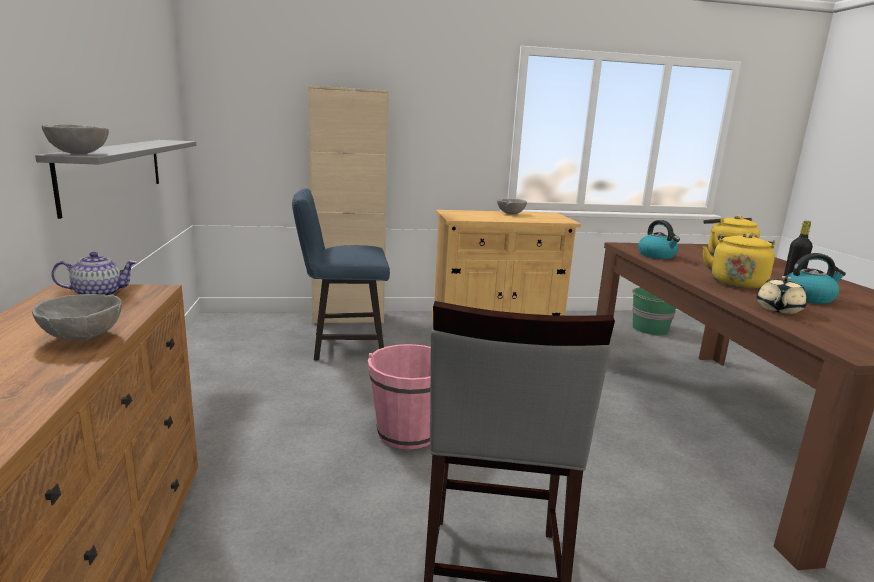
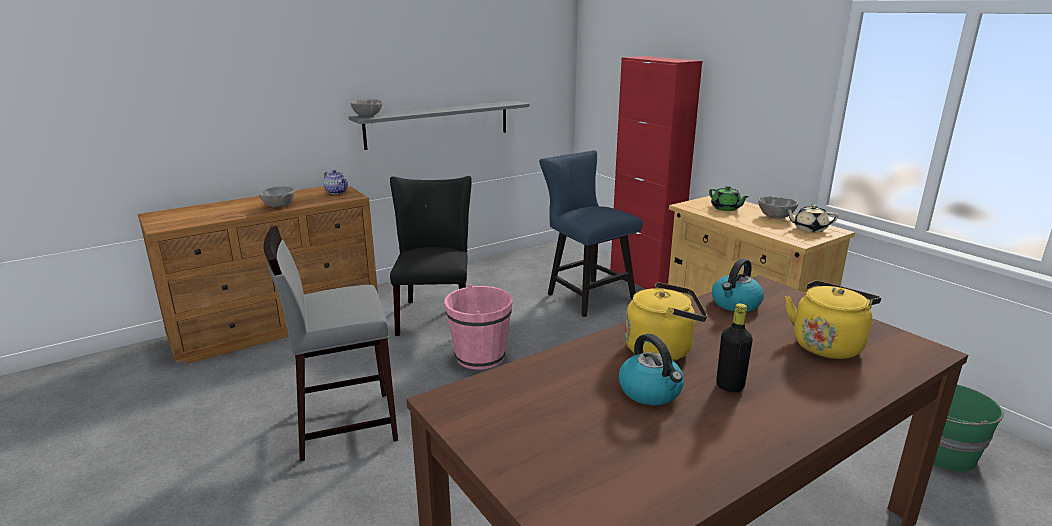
camera: 65 degrees right, 5 degrees up
(265, 433) = (435, 314): none -> black chair
(348, 318) = (644, 280): beige cabinet -> red cabinet
(476, 215) = (726, 208): none -> green teapot
(778, 309) = (565, 370): beige teapot -> beige teapot (809, 229)

